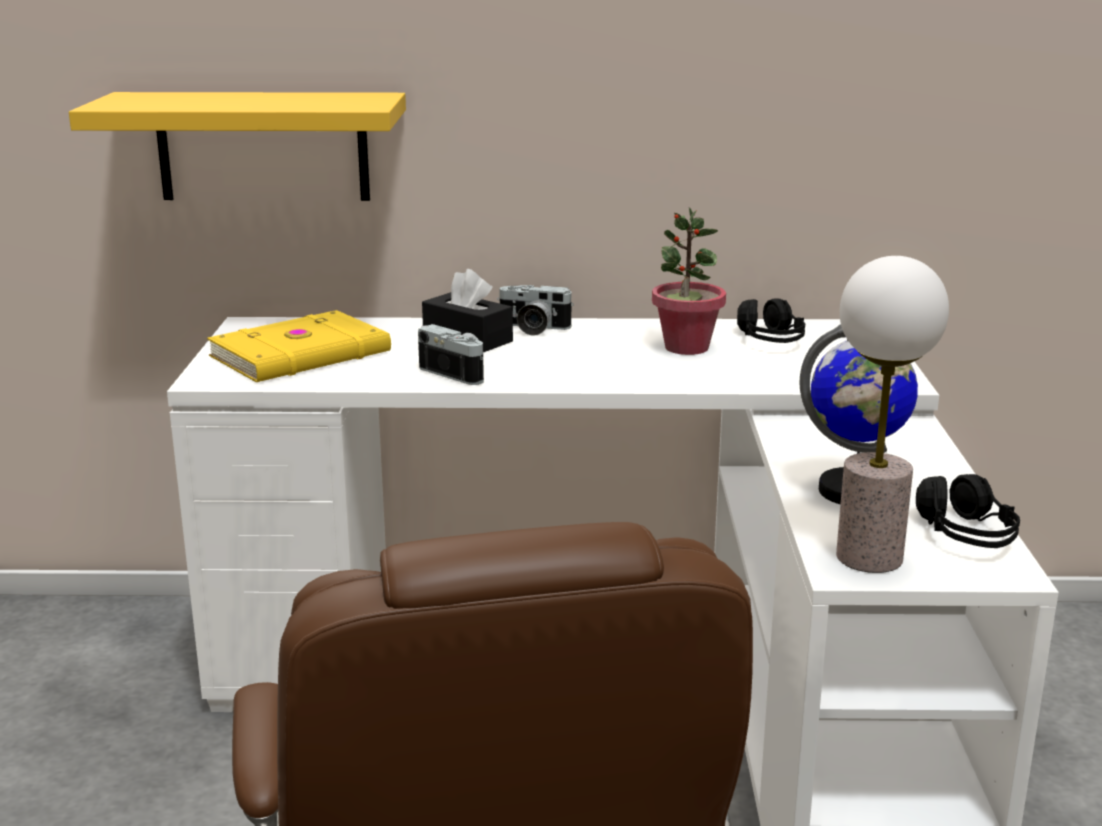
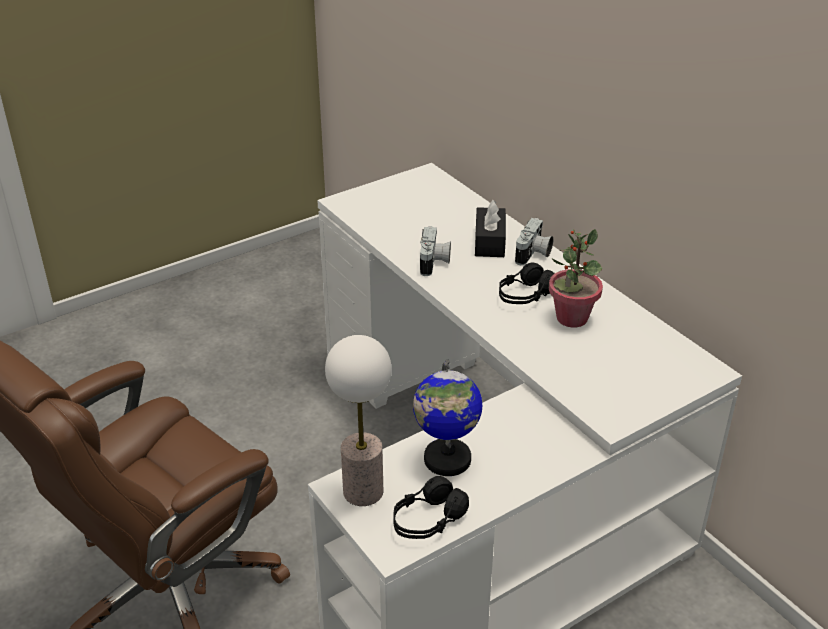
camera: 55 degrees right, 15 degrees up
(263, 146) = (457, 73): yellow shelf -> none
(303, 355) = (404, 208): yellow book -> none
(532, 328) = (534, 254): camera -> camera turned 135 degrees counterclockwise
(771, 340) = (628, 344): black headphones -> black headphones (525, 296)

